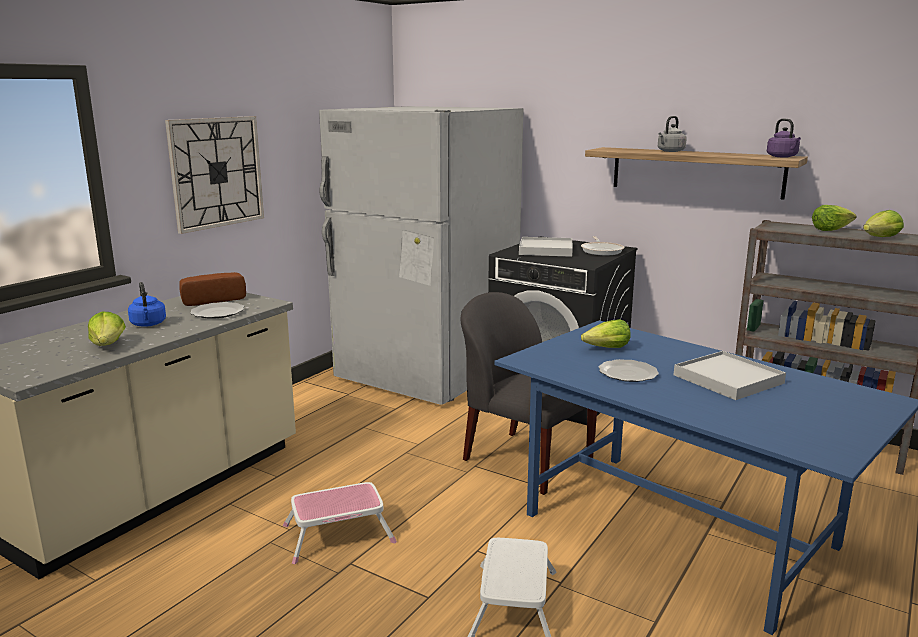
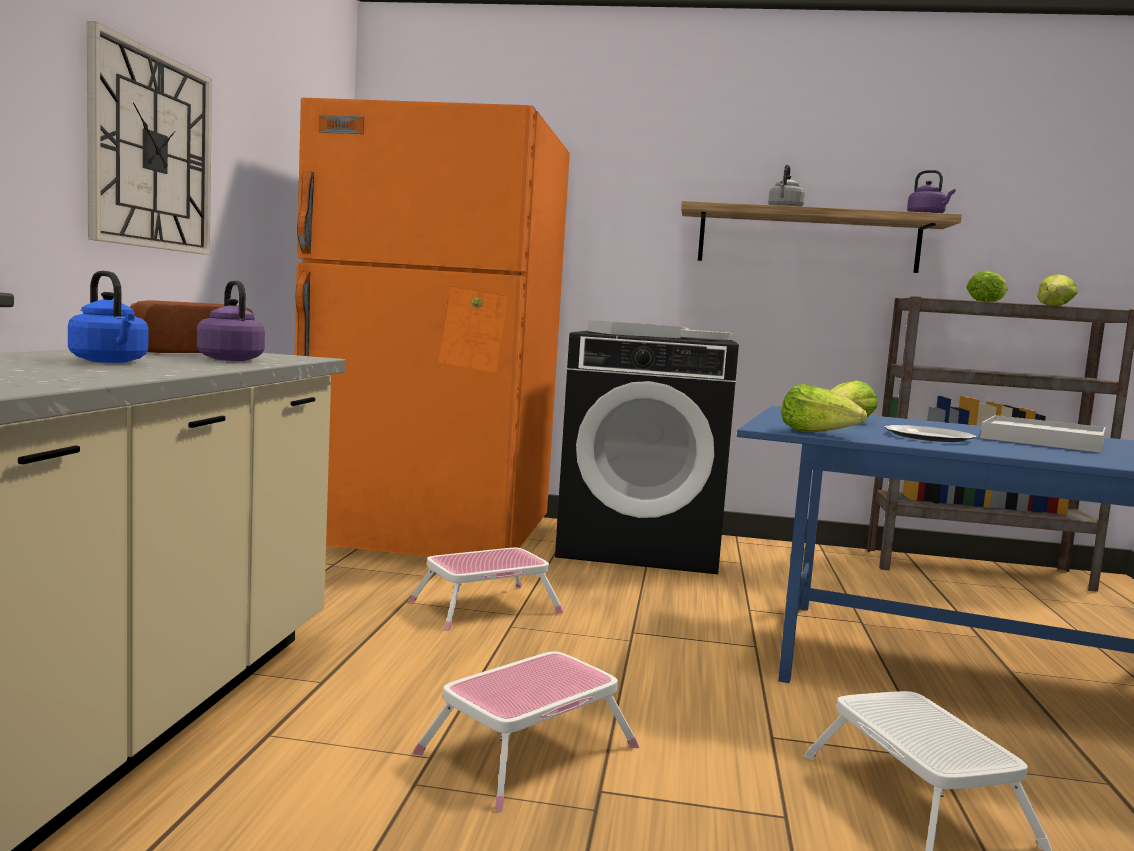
camera: 25 degrees left, 10 degrees down
(108, 345) = (70, 372): lettuce -> lettuce (818, 433)
(217, 312) = (229, 359): plate -> purple kettle
(405, 436) = (486, 607): none -> pink step ladder
(428, 371) = (431, 532): white fridge -> orange fridge
(524, 461) = (692, 619): grey chair -> none

